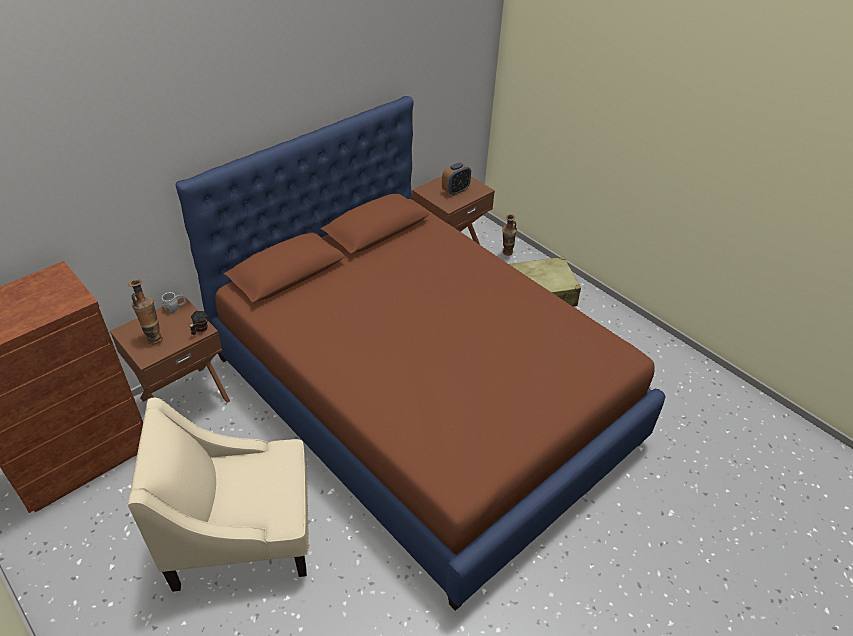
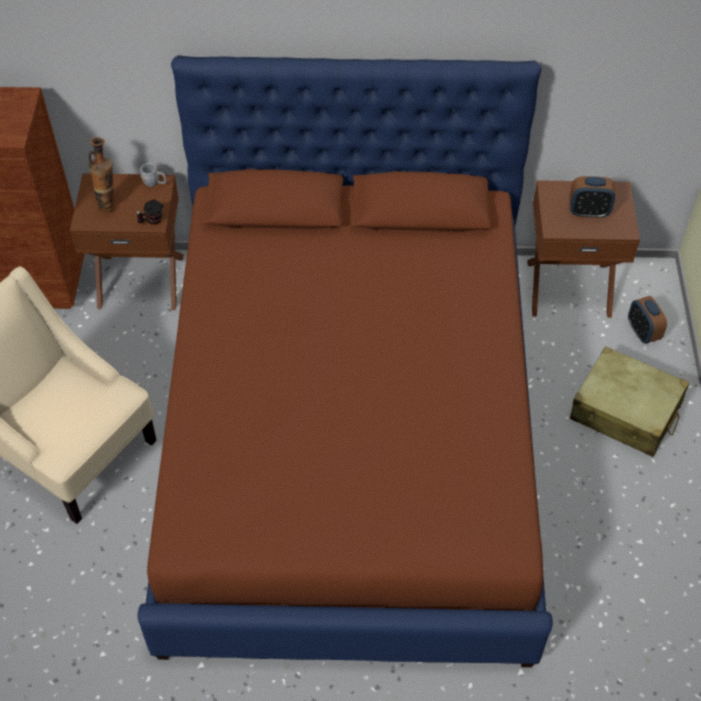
camera: 45 degrees right, 10 degrees up
(506, 254) = (642, 332): vase -> alarm clock

